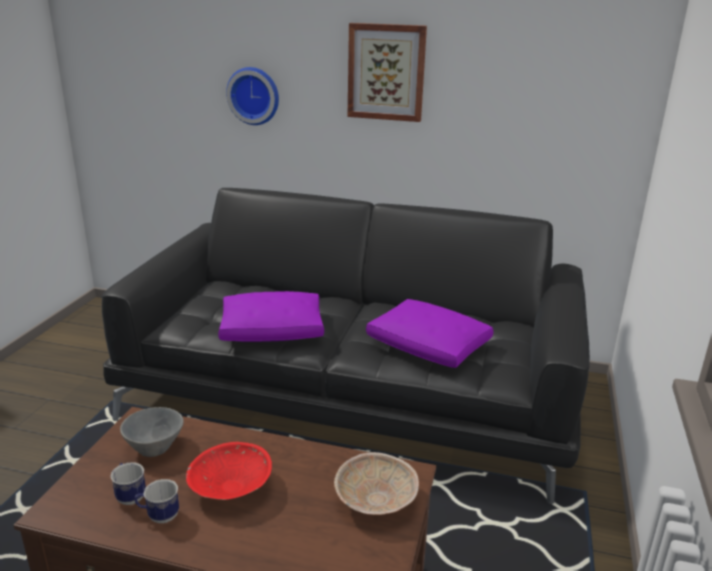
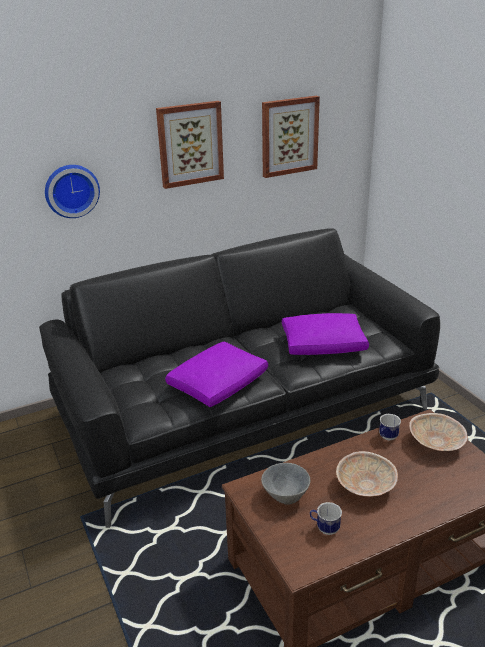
camera: 40 degrees left, 5 degrees up
(159, 516) = (359, 526): mug -> mug (386, 438)
(230, 488) = (365, 486): red bowl -> beige bowl
(520, 88) = (289, 136): none -> picture

